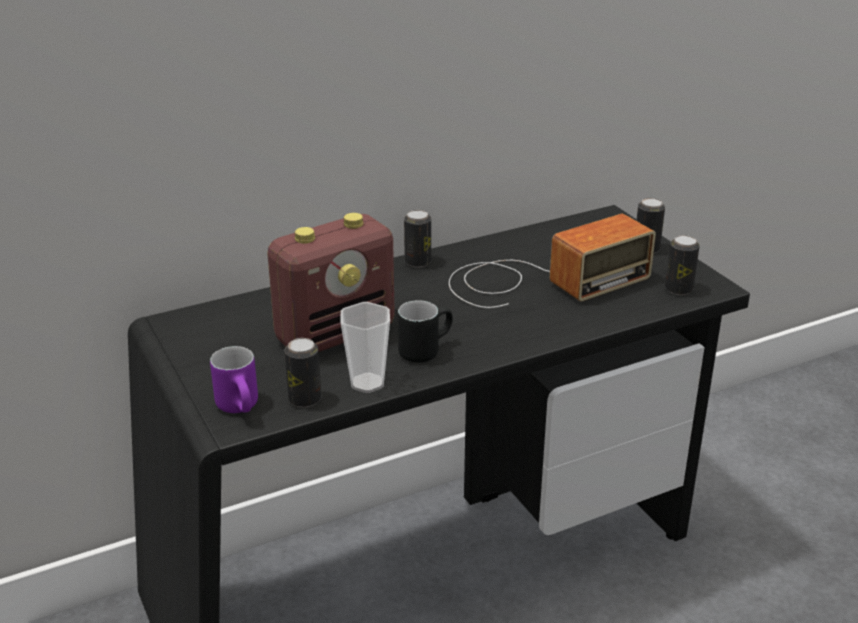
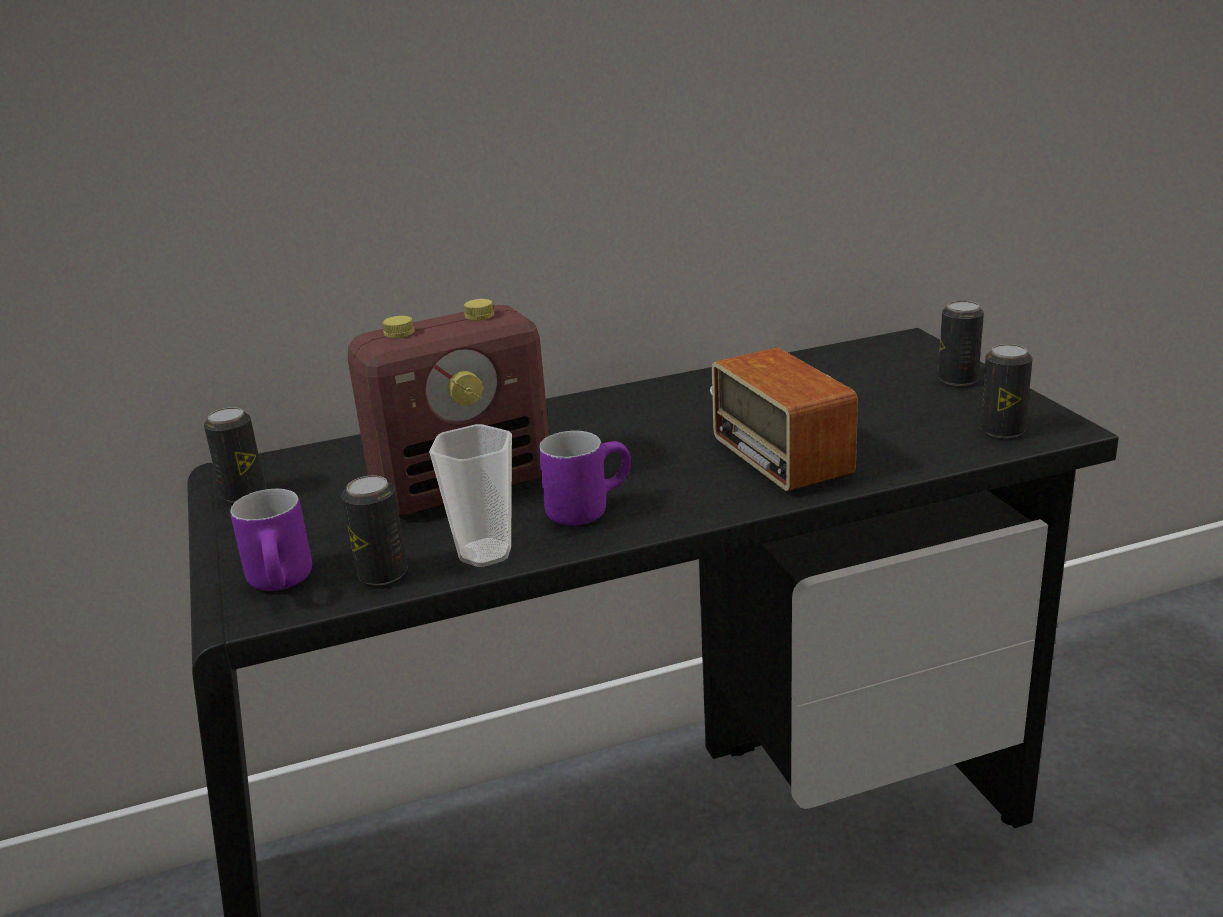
camera: 10 degrees right, 5 degrees down
(417, 262) = (614, 397): can -> can (243, 494)
(424, 349) = (587, 508): black mug -> purple mug
(539, 281) = (787, 419): radio -> radio turned 90 degrees clockwise

